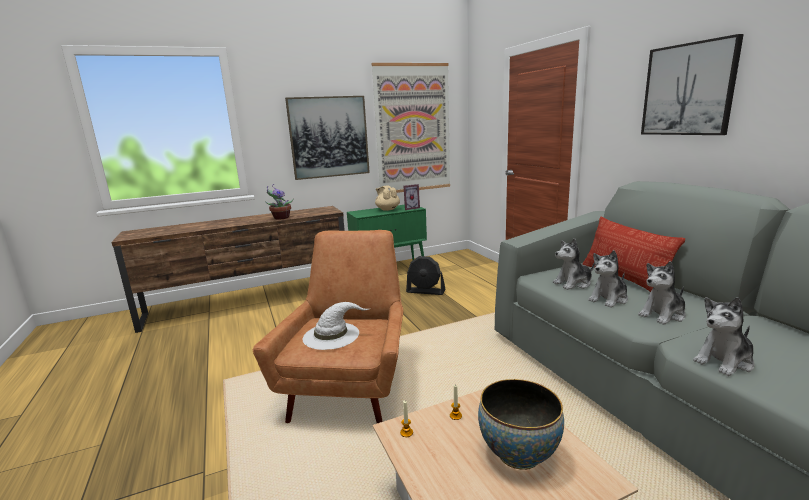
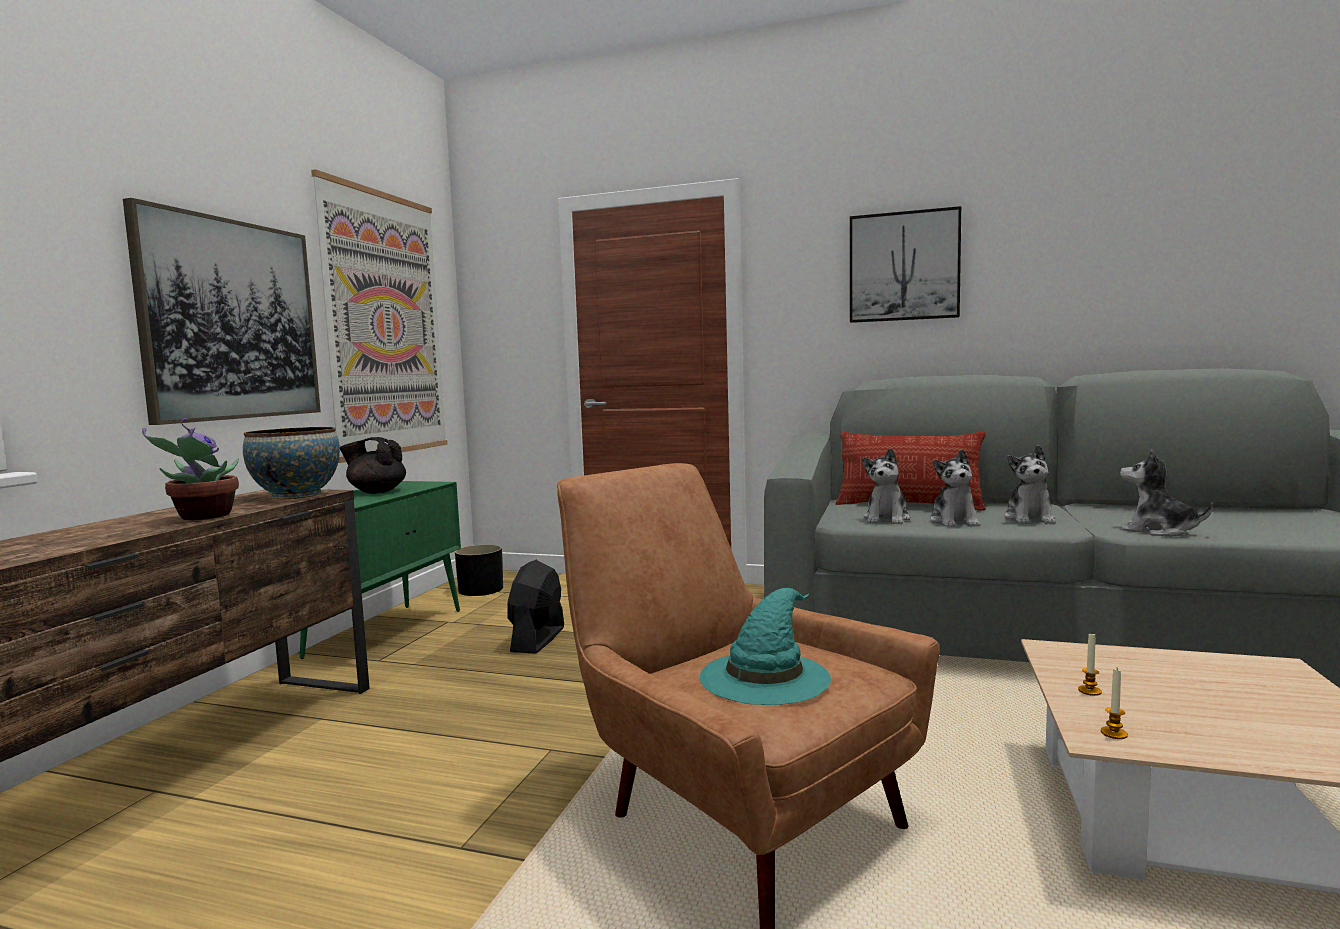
camera: 50 degrees left, 10 degrees down
(332, 335) = (765, 676): white hat -> turquoise hat
(387, 209) = (376, 492): beige teapot -> black teapot
(410, 208) = (423, 485): picture frame -> none
(426, 291) = (538, 639): black fan -> black fan turned 135 degrees clockwise
(450, 260) = (481, 589): none -> black planter
(518, 453) = (1208, 685): bowl -> bowl (296, 495)
(724, 361) = (1158, 531): plush toy -> plush toy turned 120 degrees clockwise

